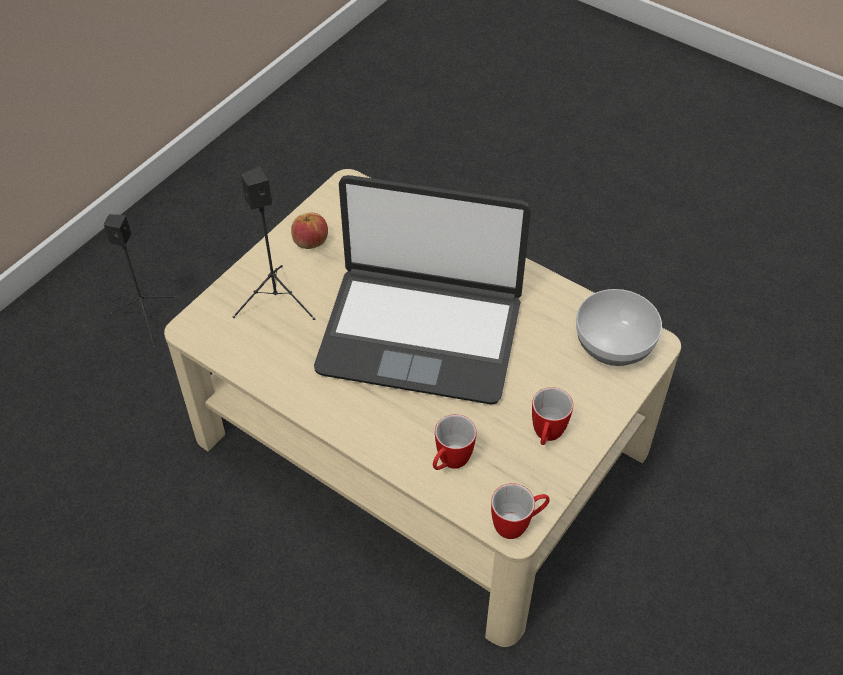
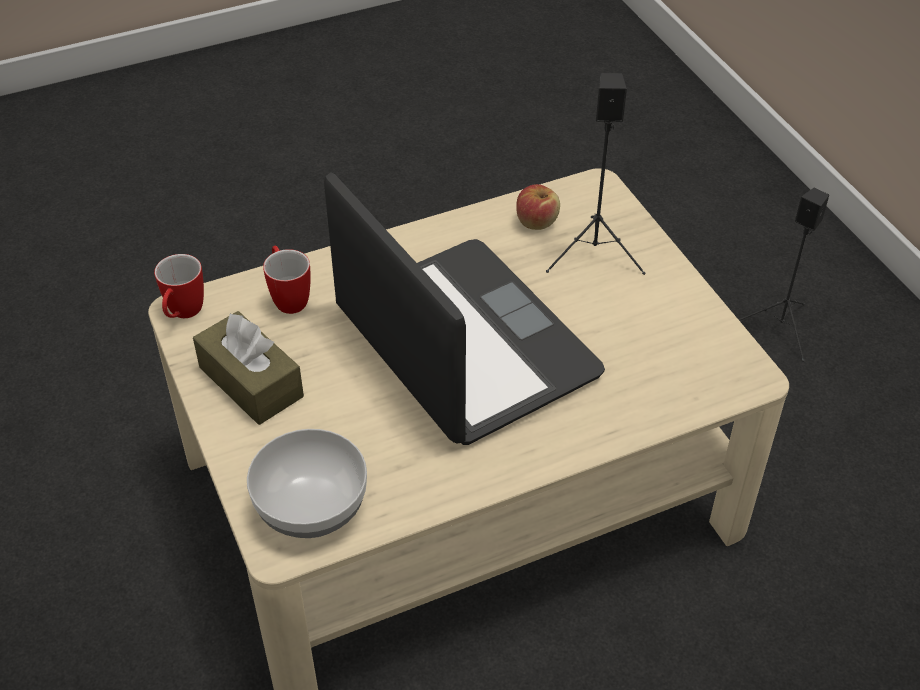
camera: 120 degrees right, 5 degrees down
(310, 241) = (669, 309): apple -> apple (537, 221)
(420, 334) = (463, 344): laptop -> laptop turned 105 degrees clockwise
(546, 437) = (251, 382): mug -> brown tissue box

